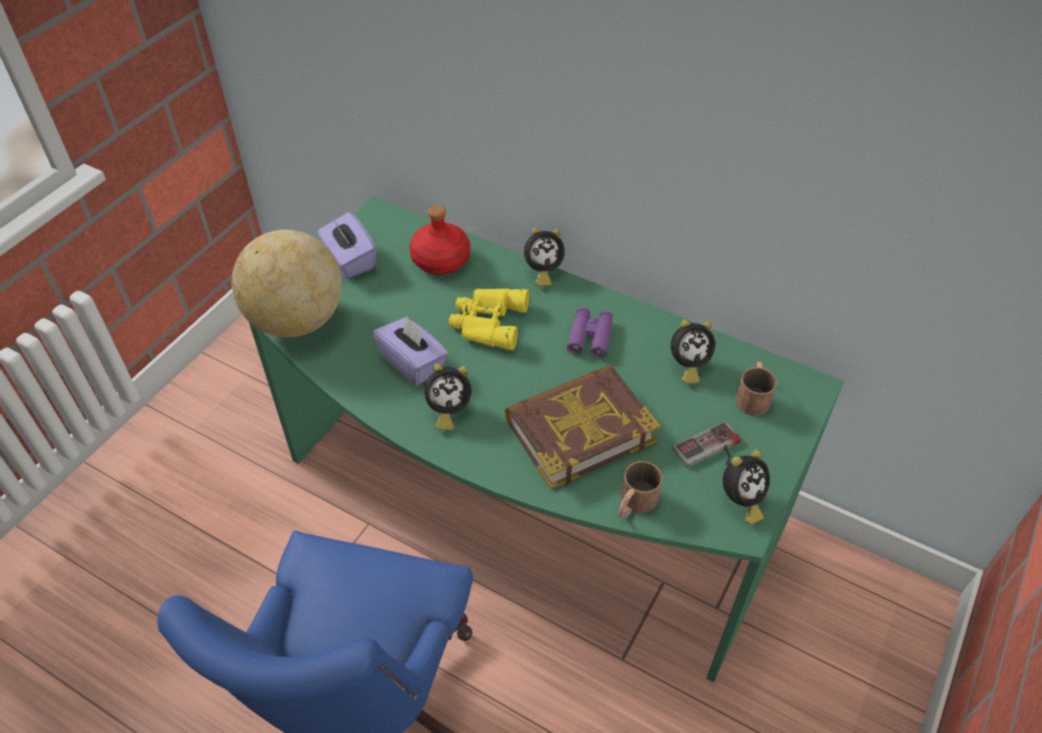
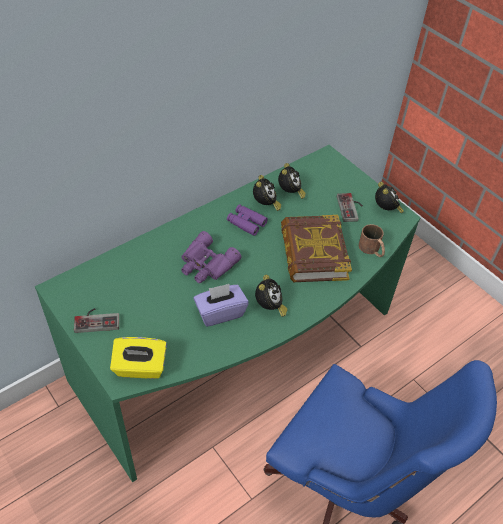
camera: 70 degrees left, 0 degrees up
(297, 321) = (140, 368): globe -> yellow tissue box
(349, 260) = (97, 319): purple tissue box -> game controller
(441, 259) = (133, 268): red bottle -> none
(487, 322) = (206, 264): yellow binoculars -> purple binoculars
(542, 272) = (179, 224): alarm clock -> alarm clock (265, 205)
(753, 395) = (322, 178): brown mug -> none

